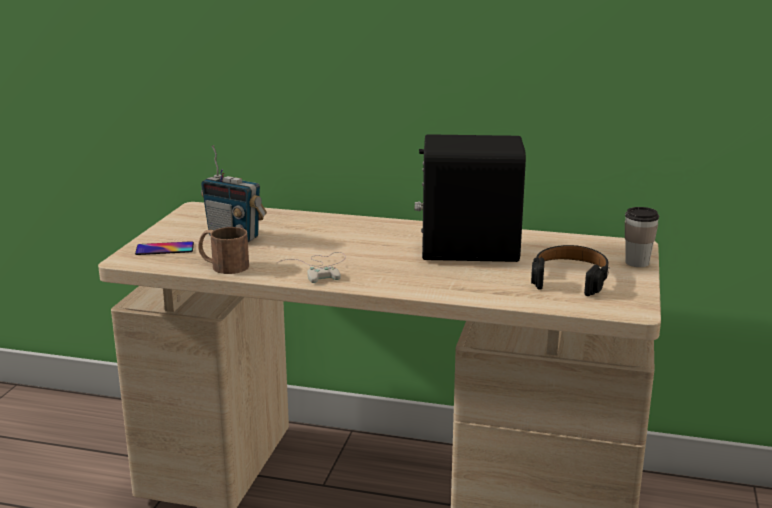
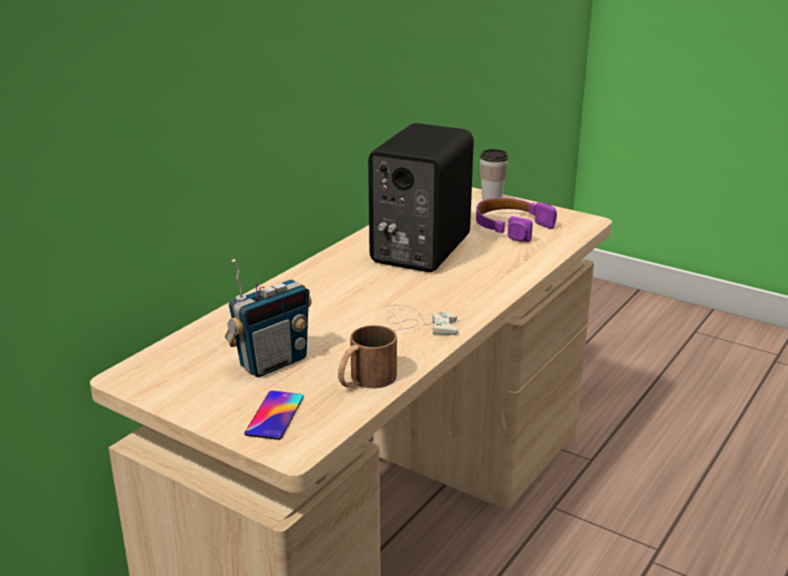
camera: 70 degrees left, 5 degrees up
(569, 279) = (511, 227): black headphones -> purple headphones

